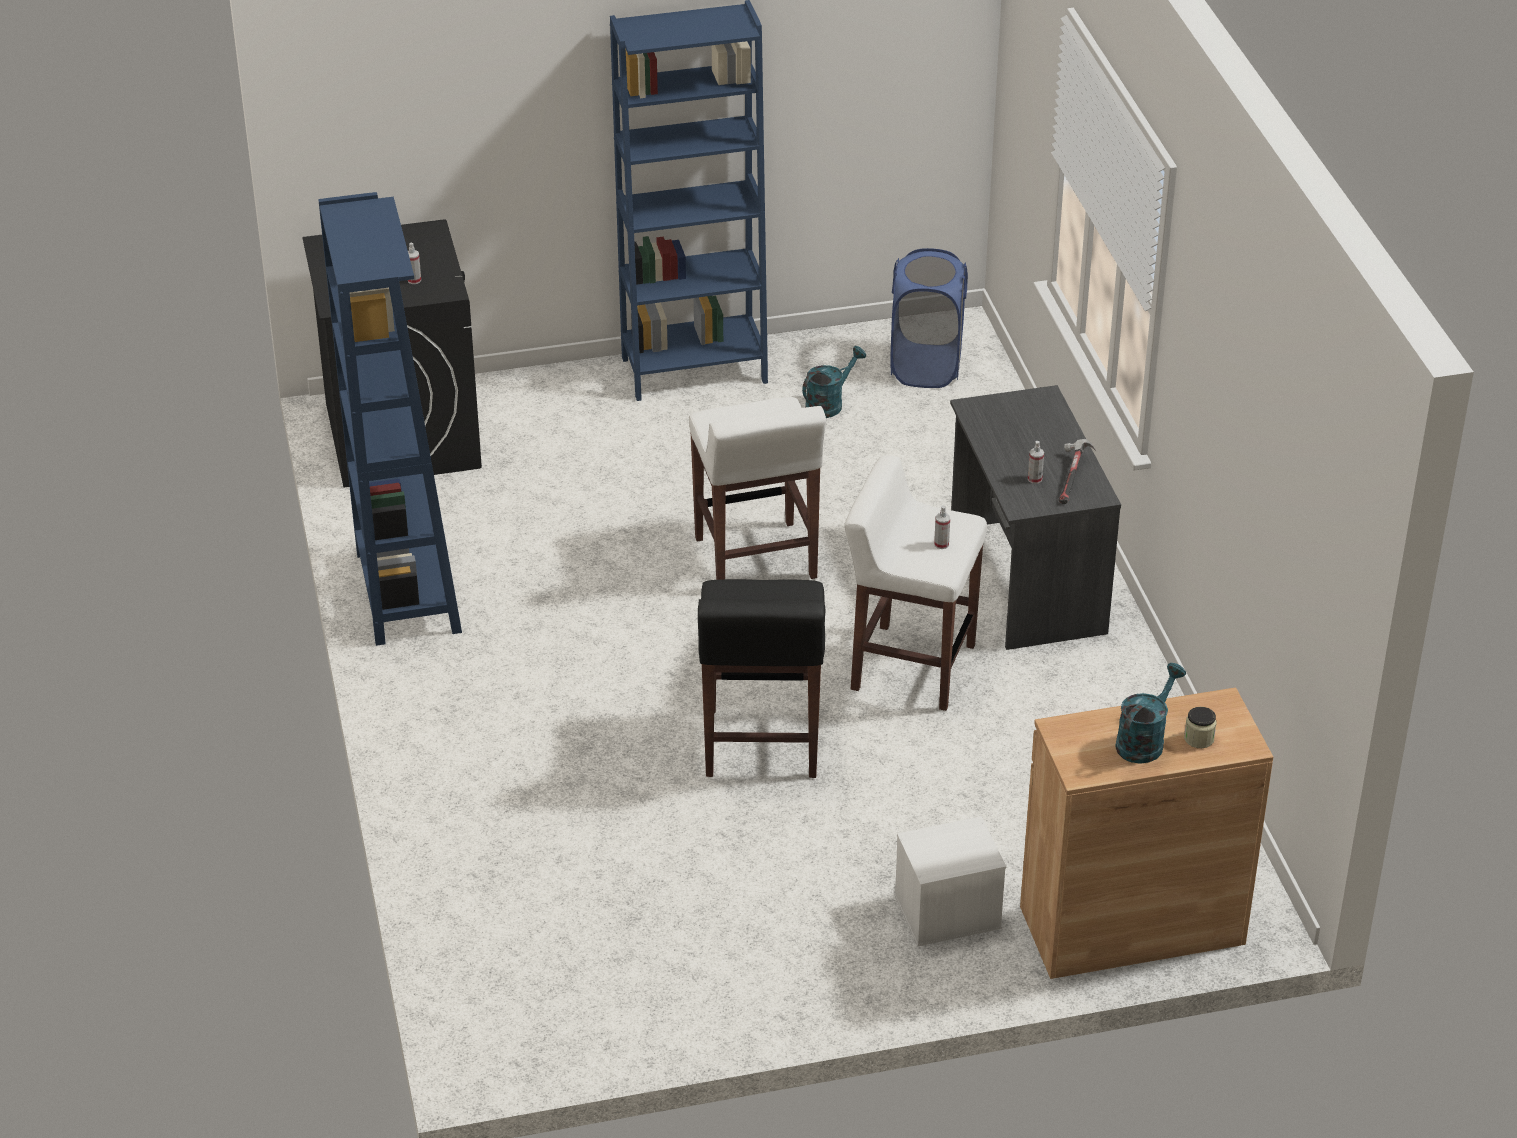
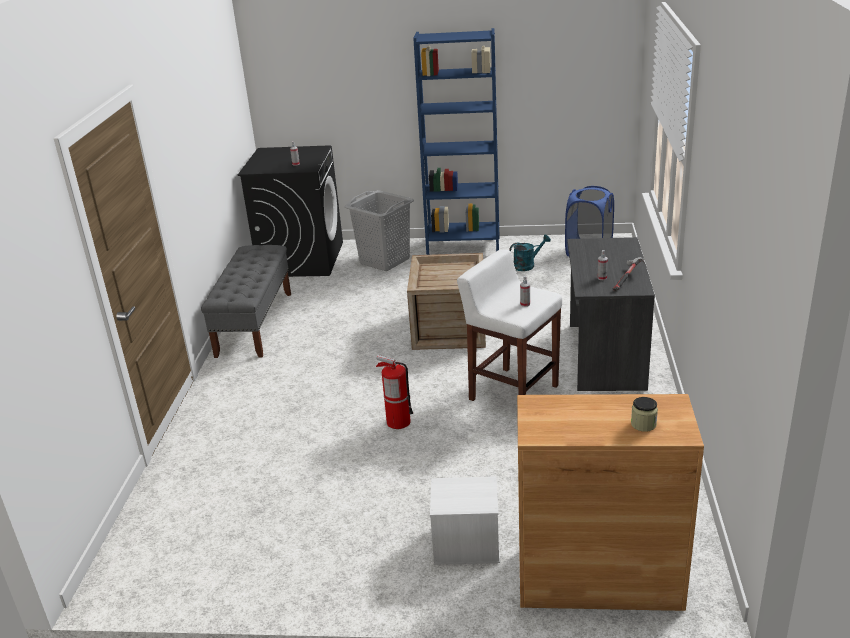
camera: 20 degrees right, 10 degrees down
(408, 593) = (254, 324): blue bookcase -> grey bench
(565, 422) = (384, 261): none -> grey laundry basket
(755, 560) = (448, 329): white stool -> crate
(761, 745) = (398, 422): black stool -> fire extinguisher
(1144, 740) = (597, 419): turquoise watering can -> none

